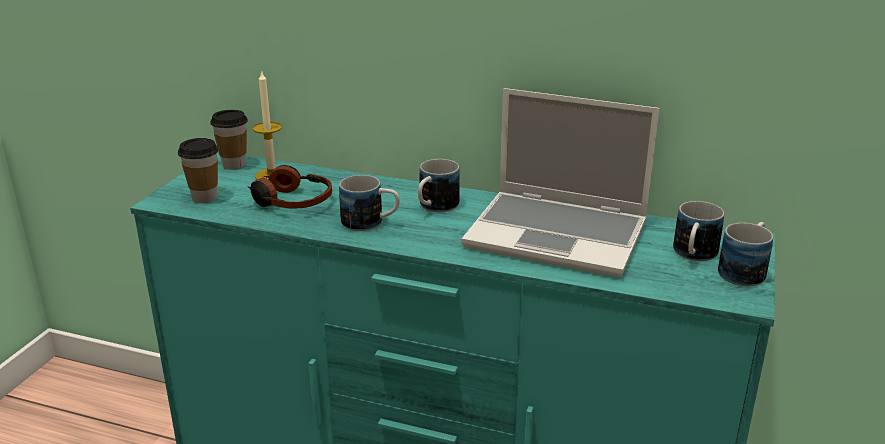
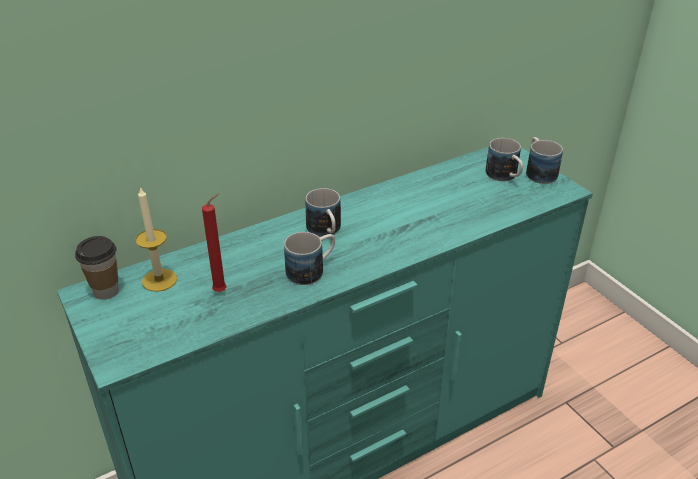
camera: 50 degrees left, 10 degrees up
(204, 197) = (147, 334): cup -> none
(291, 201) = (222, 291): headphones -> red candle
(559, 235) = (427, 206): laptop -> none

